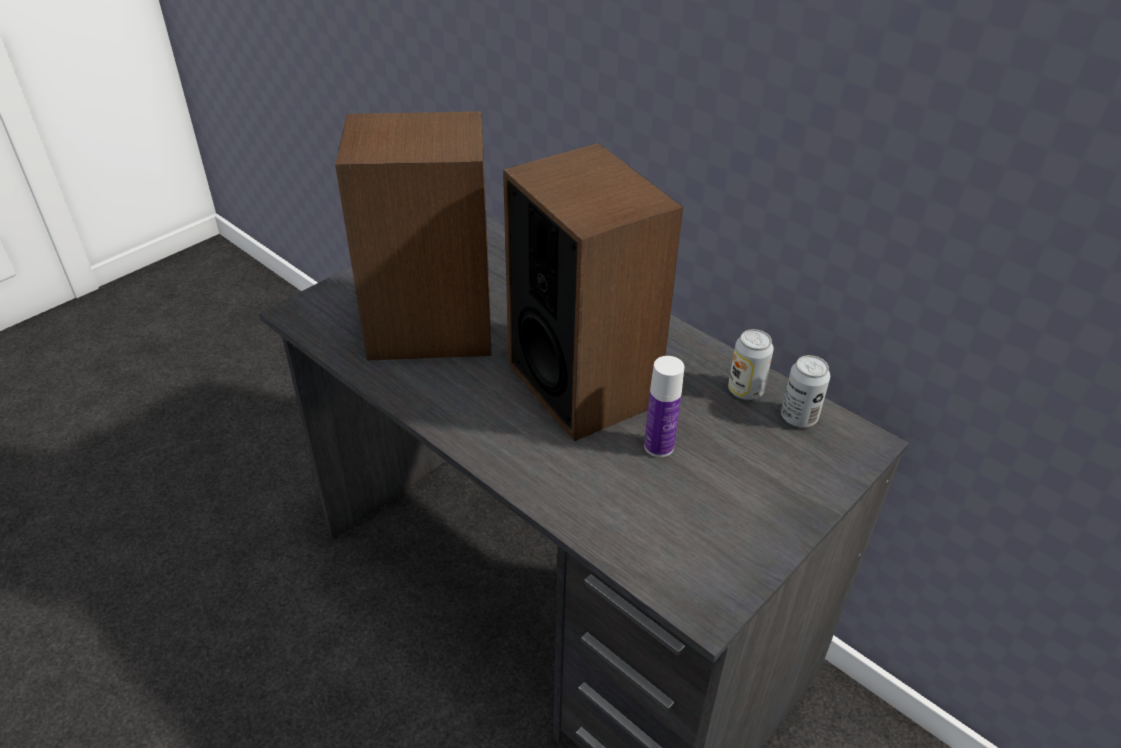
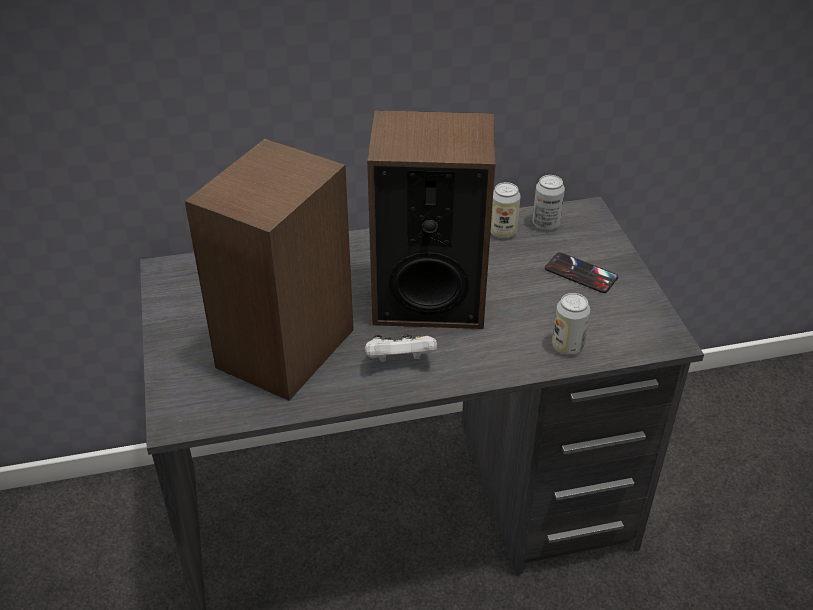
camera: 55 degrees left, 0 degrees up
(474, 404) = (400, 361): none -> white game controller
(608, 519) = (567, 346): none -> can
(658, 446) = (521, 293): bottle -> none
(744, 481) = (581, 273): none -> phone

